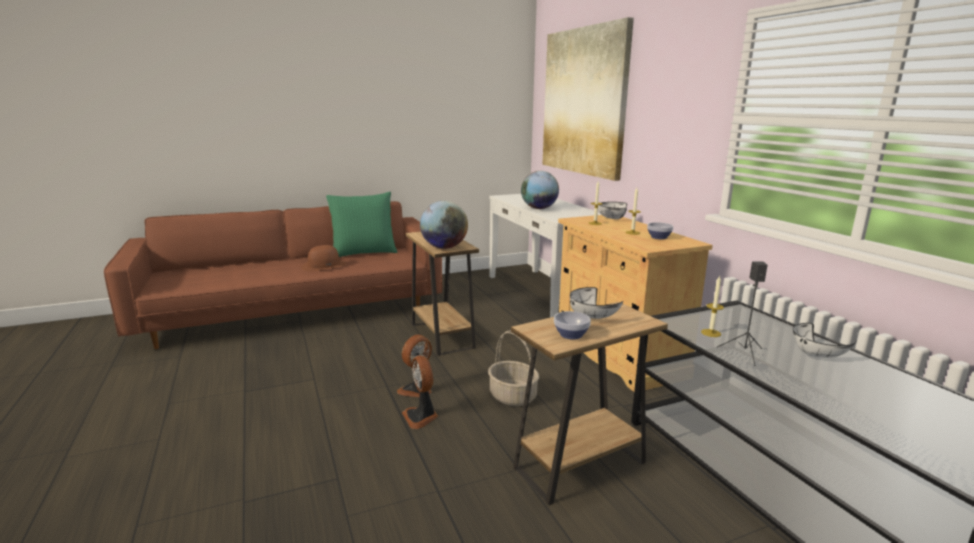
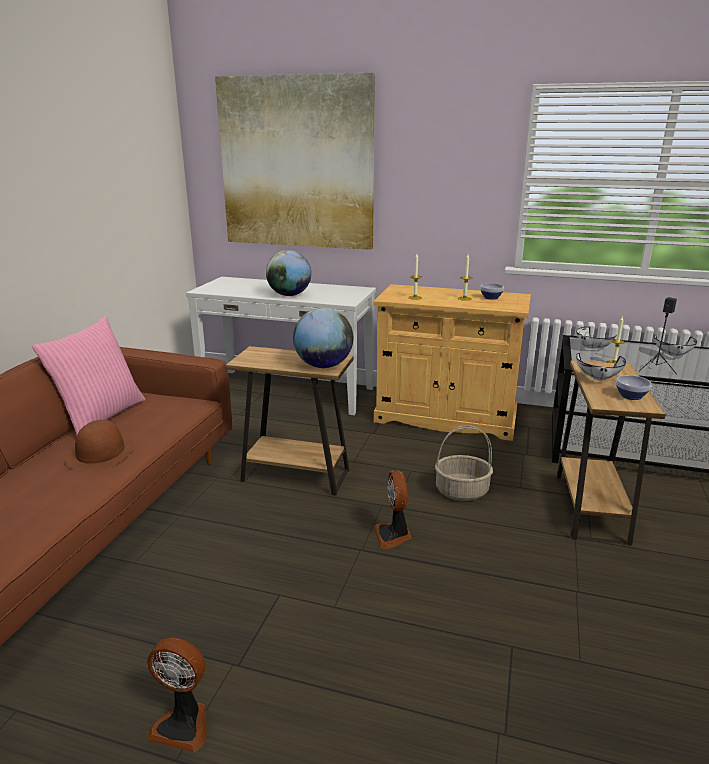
camera: 50 degrees left, 5 degrees up
(364, 253) = (100, 417): green pillow -> pink pillow
(421, 417) = (447, 552): fan -> fan (183, 724)
(611, 218) = (407, 289): white bowl -> white bowl (591, 348)

